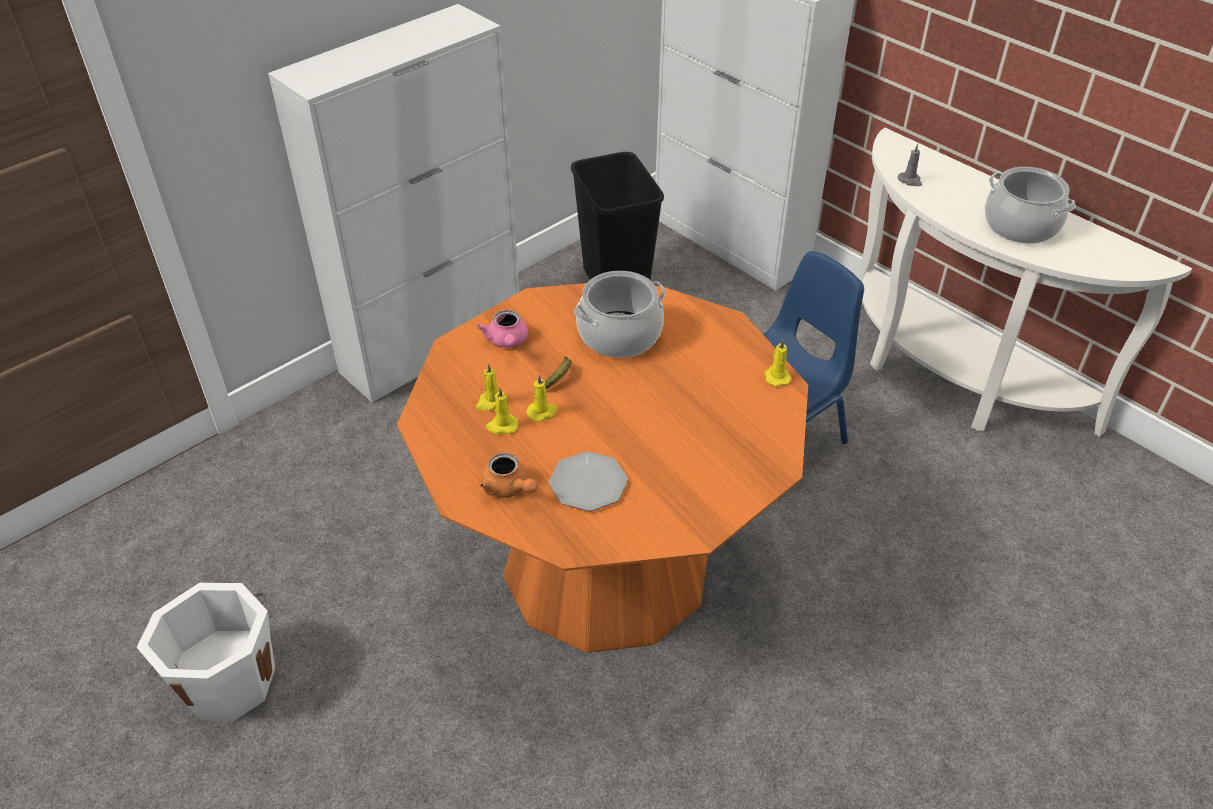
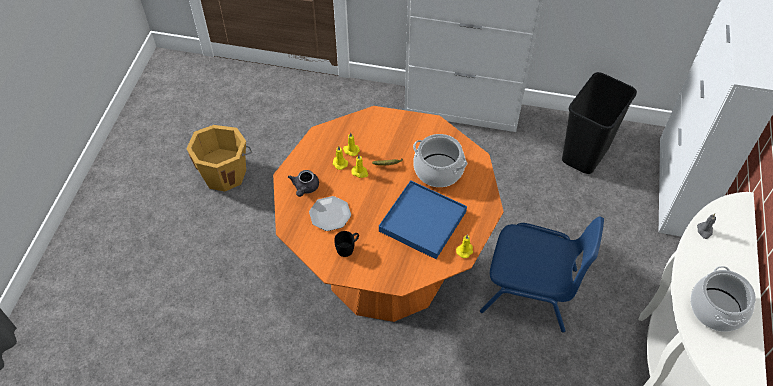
camera: 55 degrees right, 10 degrees up
(227, 681) = (224, 173): white bucket -> orange bucket
(507, 342) = (395, 132): pink teapot -> none
(509, 488) = (305, 188): orange teapot -> grey teapot
(669, 493) = (348, 248): none -> black mug
(691, 392) = (422, 221): none -> blue tray

